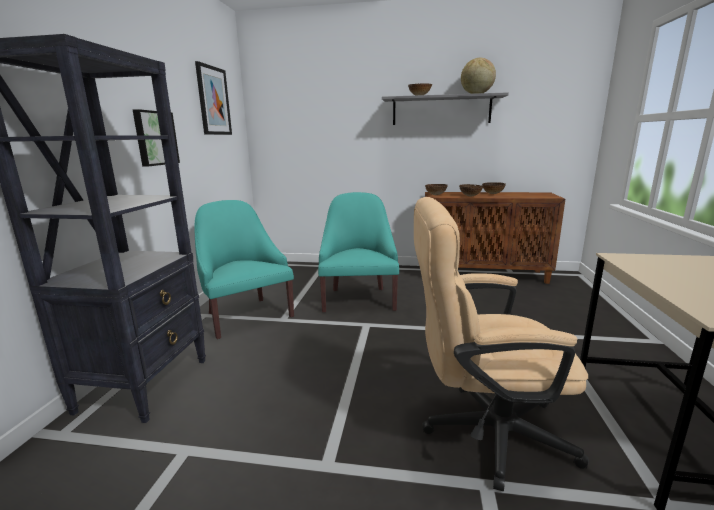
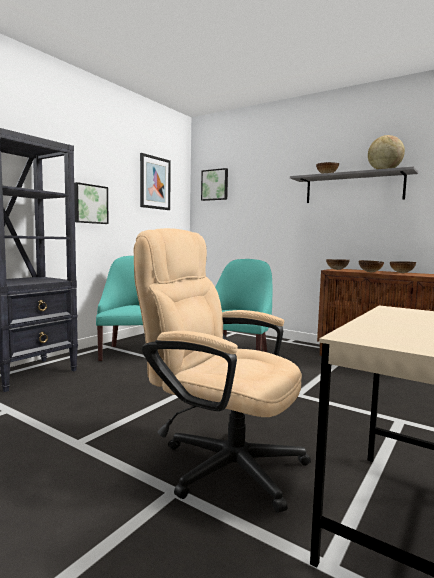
camera: 25 degrees right, 10 degrees down
(279, 101) = (215, 185): none -> picture

